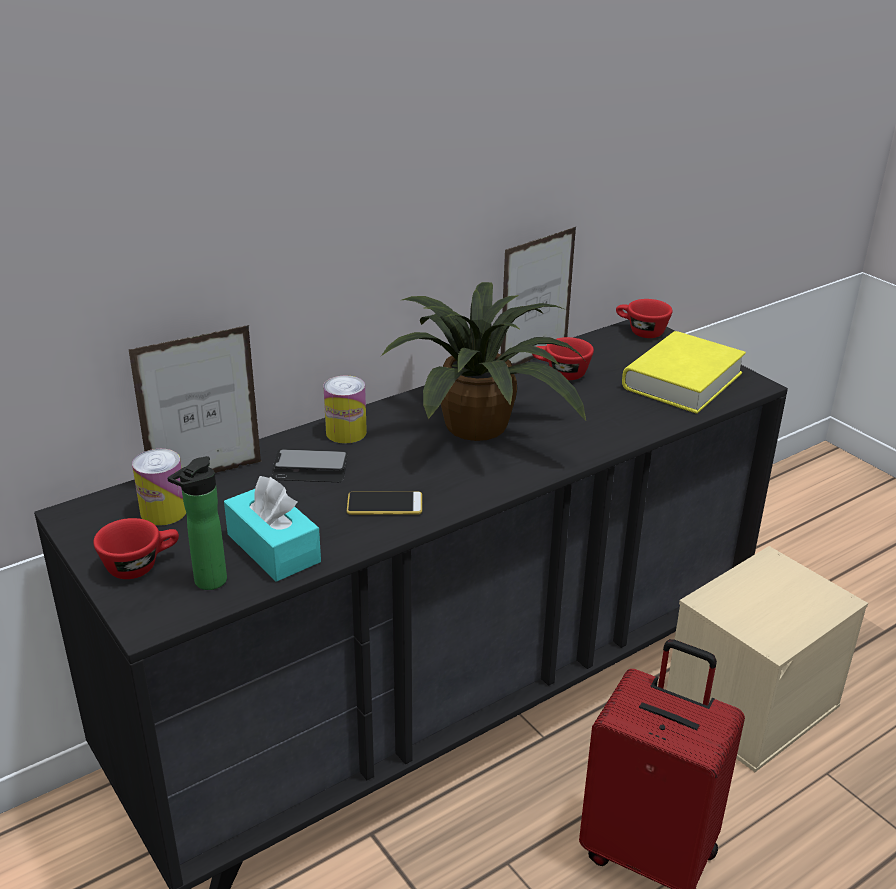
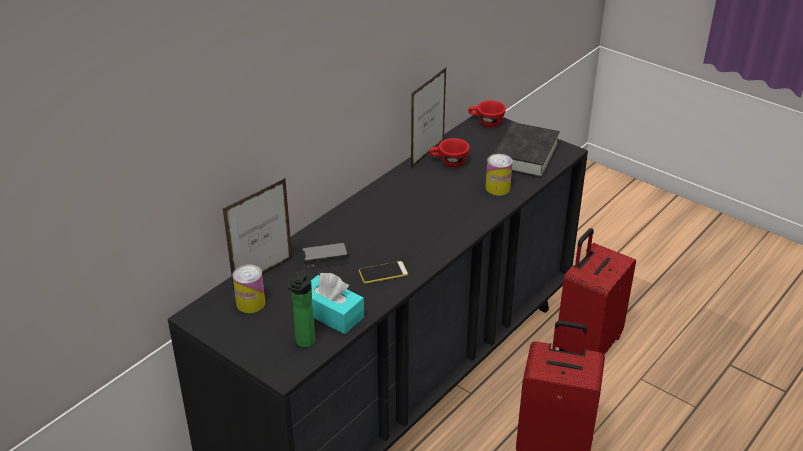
camera: 15 degrees left, 5 degrees up
(141, 565) = (257, 340): red cup -> none
(346, 432) = (335, 228): can -> can (497, 188)
(482, 426) = (417, 209): potted plant -> none
(682, 381) = (524, 155): yellow book -> black book
(751, 703) = (586, 345): beige storage box -> red suitcase

